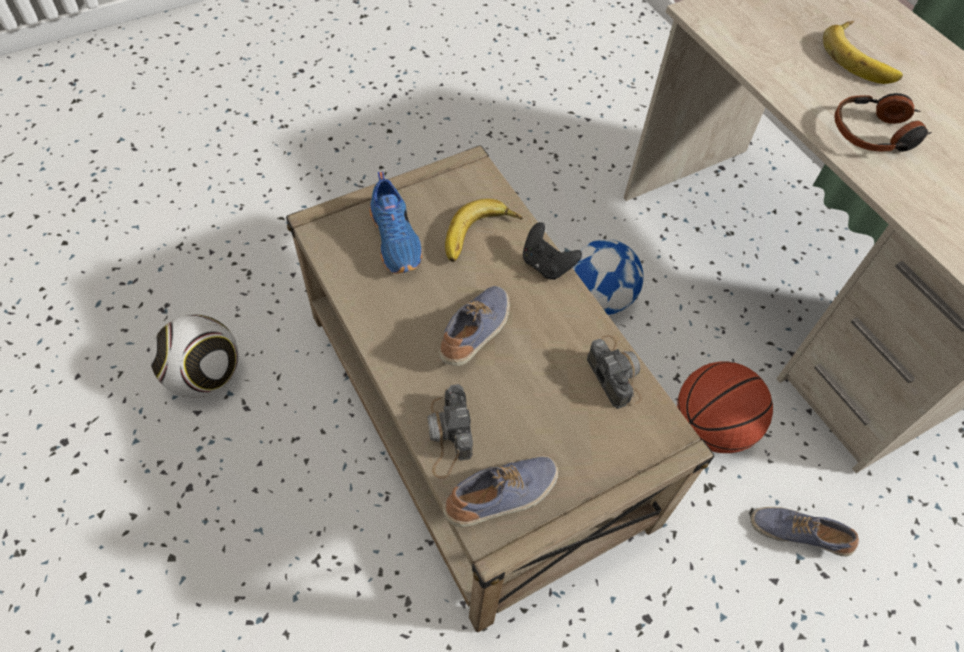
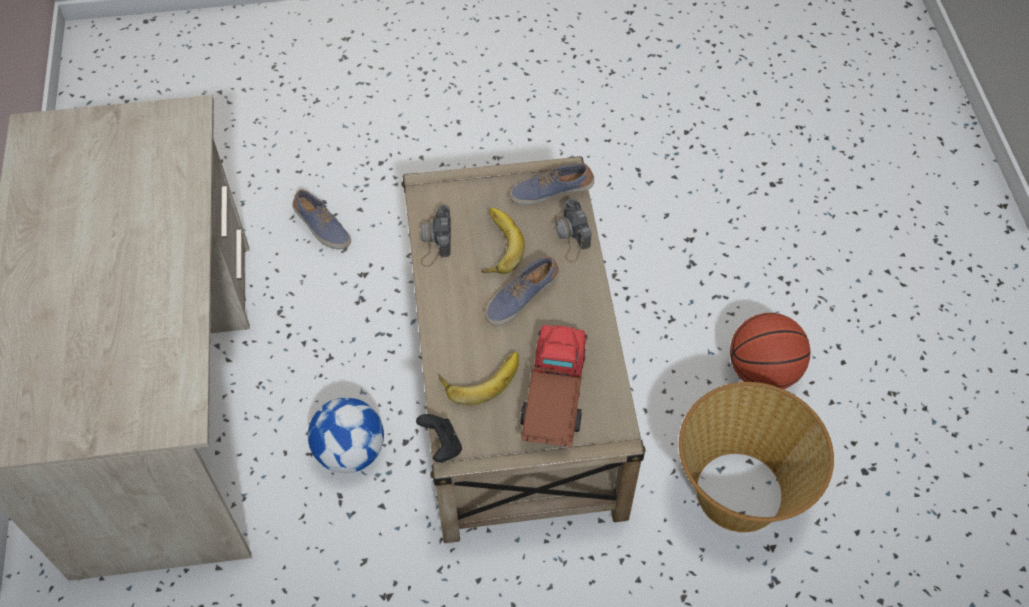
camera: 155 degrees left, 0 degrees up
(206, 376) = (738, 493): football -> basket
(396, 239) = (553, 397): blue shoe -> toy truck
(448, 436) = (571, 235): camera -> camera turned 150 degrees clockwise
(546, 264) = (439, 335): black game controller -> black game controller (441, 445)
(711, 427) = (330, 312): basketball -> basketball (762, 371)
(861, 57) = (84, 320): banana -> banana (495, 245)
(875, 134) = (153, 245): headphones -> none

